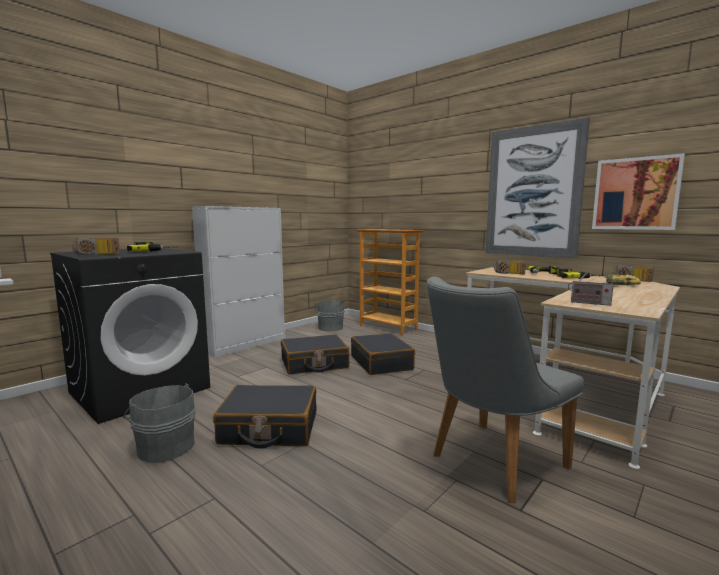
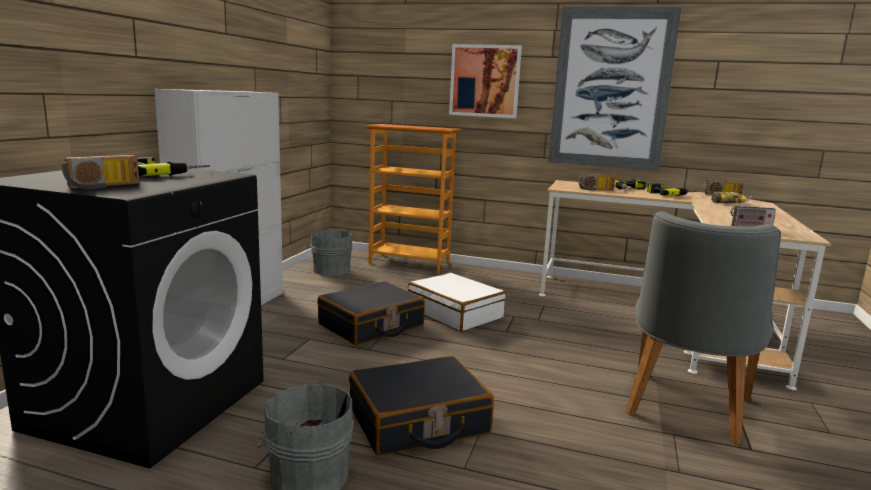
camera: 25 degrees left, 5 degrees up
(381, 363) = (455, 313): black suitcase -> white suitcase
(635, 194) = (724, 100): picture -> picture (485, 81)

